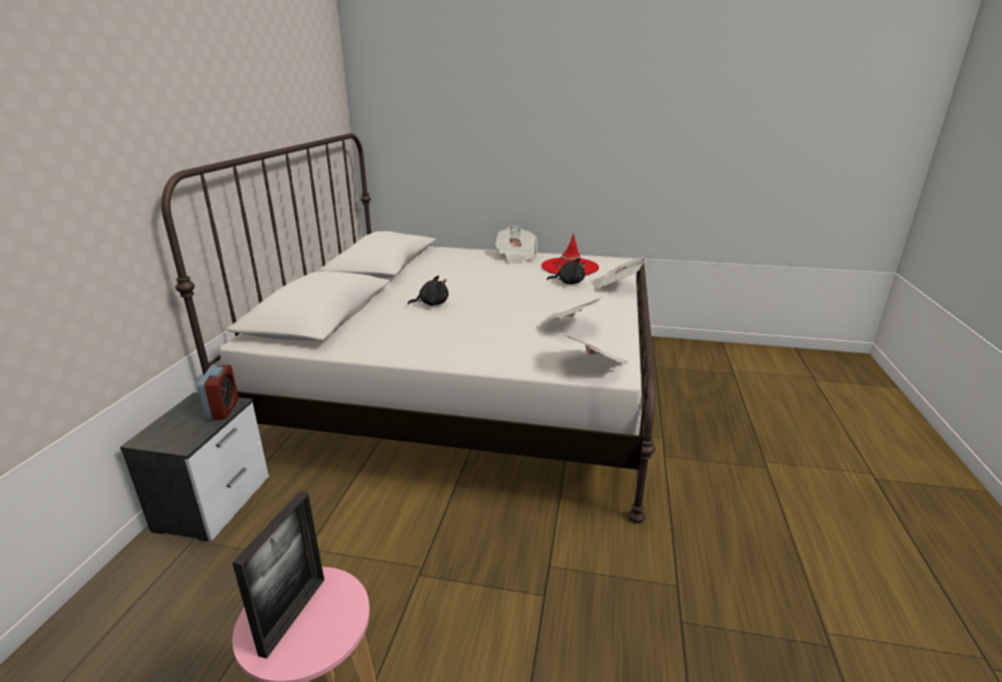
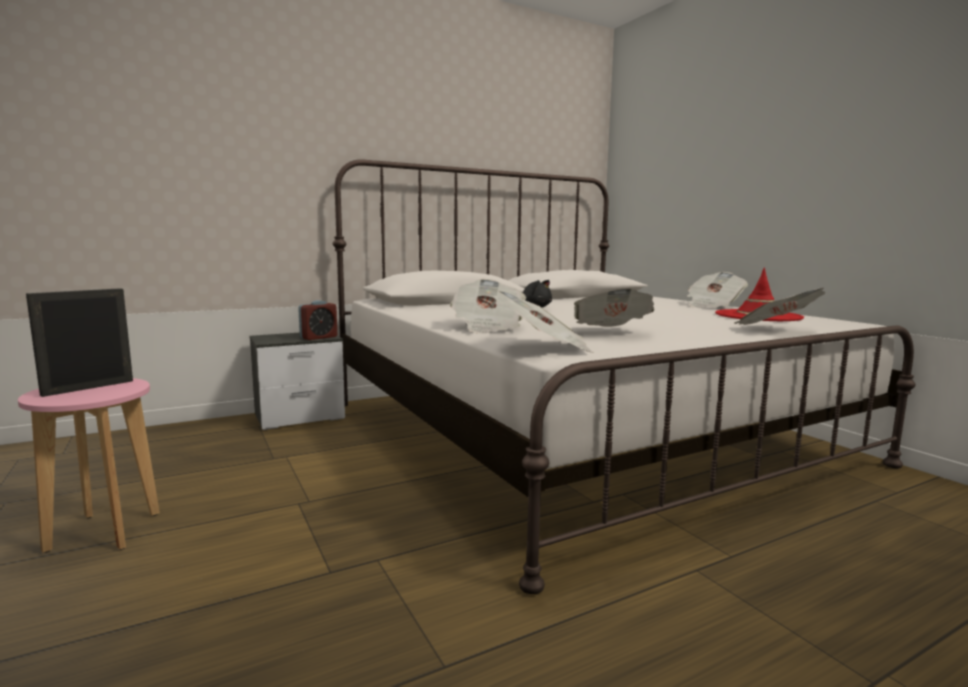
camera: 50 degrees right, 15 degrees down
(293, 615) = (88, 388): picture frame -> picture frame turned 150 degrees clockwise
(493, 353) = (487, 327): none -> newspaper
(568, 283) = (717, 320): black plush toy -> none

